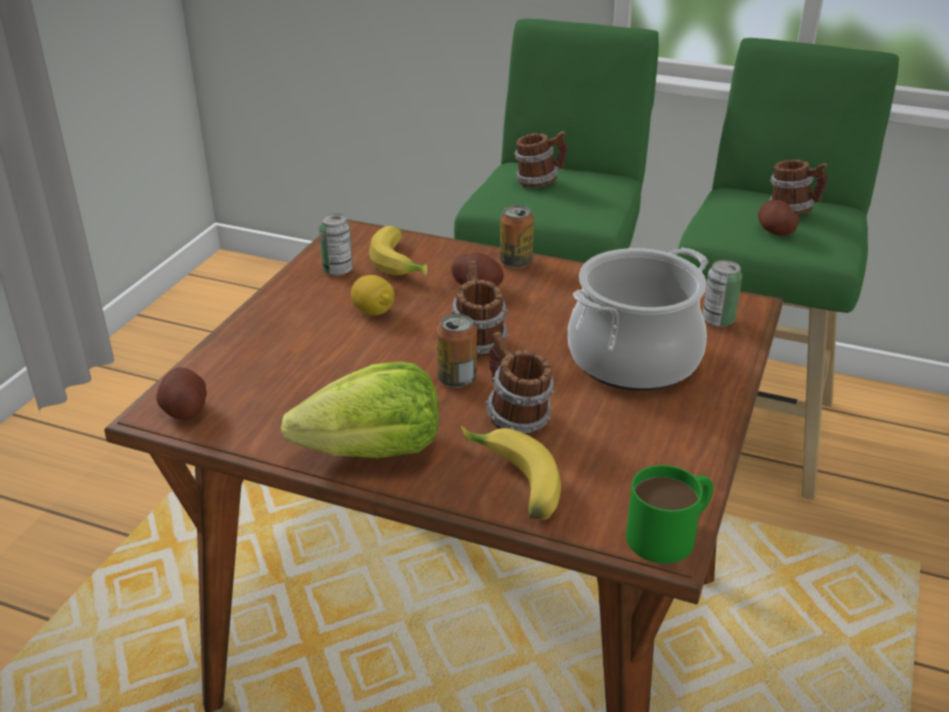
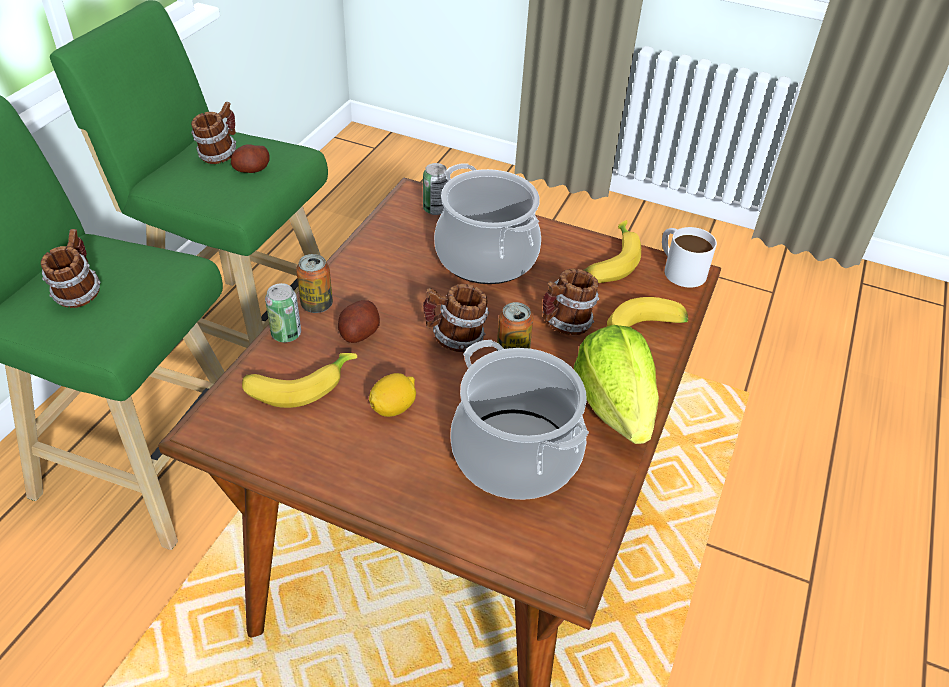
camera: 90 degrees left, 10 degrees up
(185, 410) = (564, 548): potato -> none
(307, 382) = (516, 453): none -> cooking pot
(338, 270) = (301, 437): can -> can (286, 334)
(663, 461) = (609, 261): none -> banana
(671, 533) = (679, 268): green mug -> white mug

